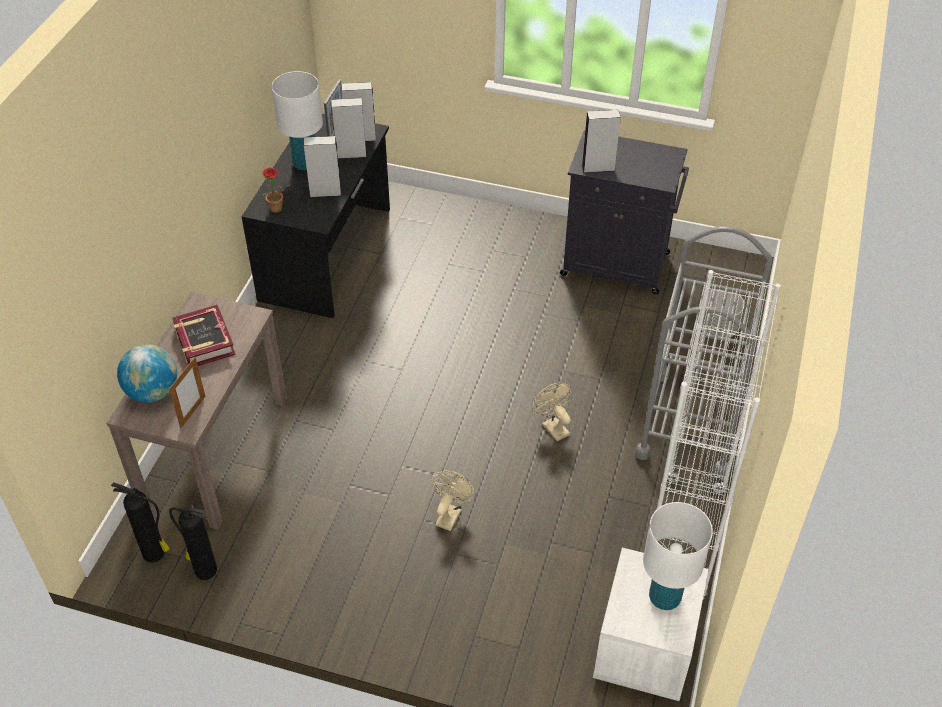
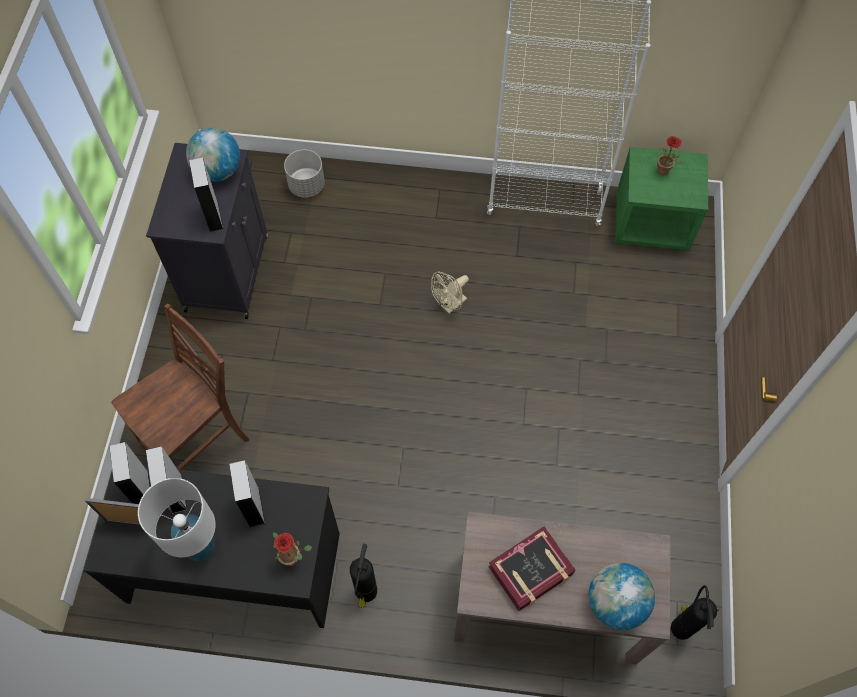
camera: 100 degrees left, 15 degrees up
(192, 412) = (630, 551): picture frame -> none
(204, 570) = (684, 572): fire extinguisher -> fire extinguisher (366, 593)
(441, 239) = (199, 443): none -> brown chair
(450, 513) = (566, 373): beige fan -> none
(644, 650) = (652, 222): white nightstand -> green nightstand
(650, 173) = (218, 171): none -> globe
(664, 597) = (665, 172): white table lamp -> potted plant
(690, 423) = (424, 202): grey cart -> none

